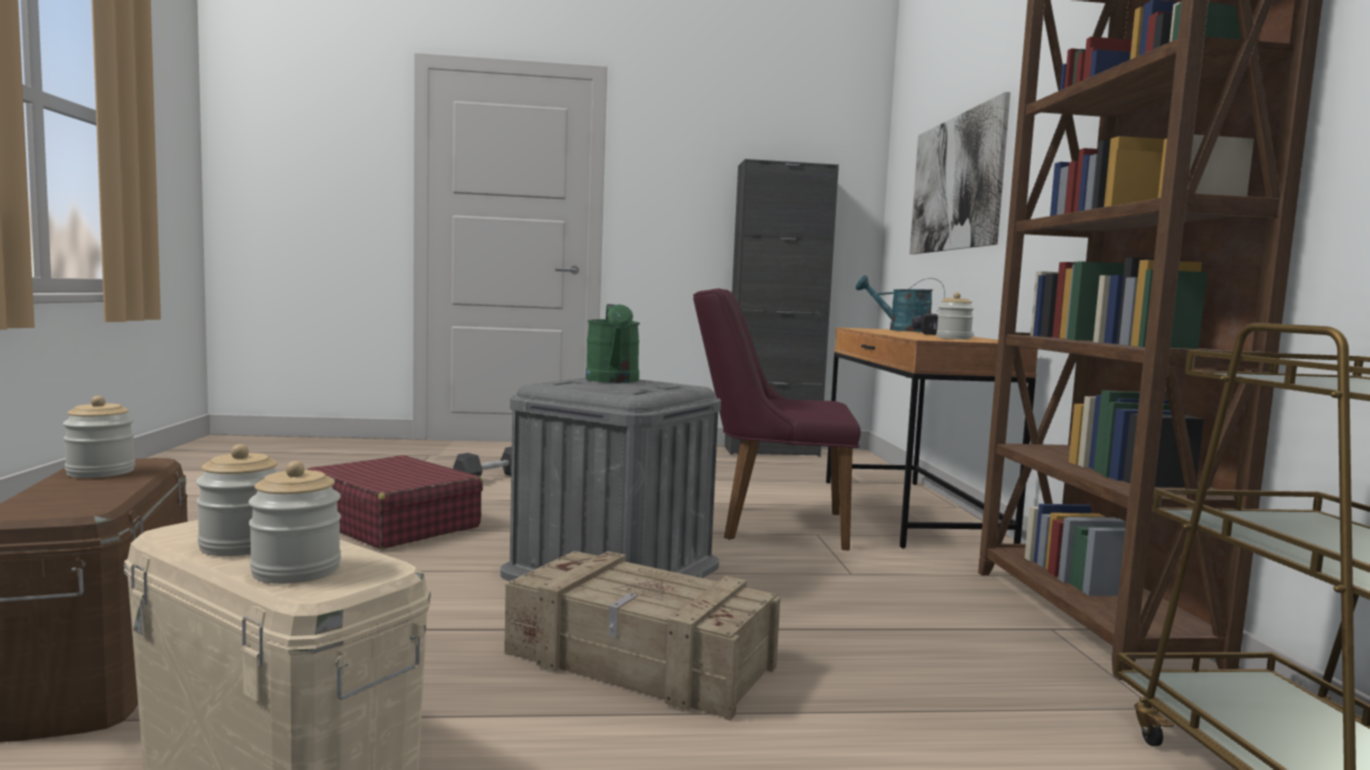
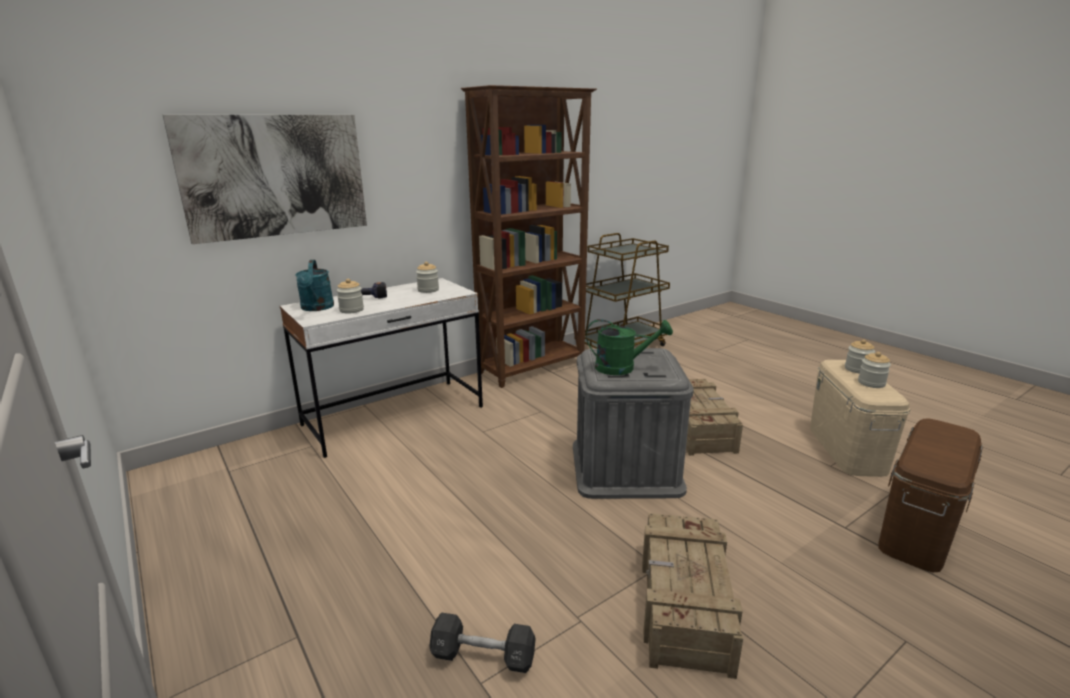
camera: 120 degrees left, 15 degrees up
(101, 472) = (942, 459): jar -> jar (351, 310)
(393, 523) = (683, 605): red suitcase -> crate
(613, 381) = (622, 368): green watering can -> green watering can turned 45 degrees clockwise
(770, 525) = (479, 449): purple chair -> none
(771, 451) = (168, 521): black cabinet -> none
(909, 511) = (394, 416): brown desk -> white desk

